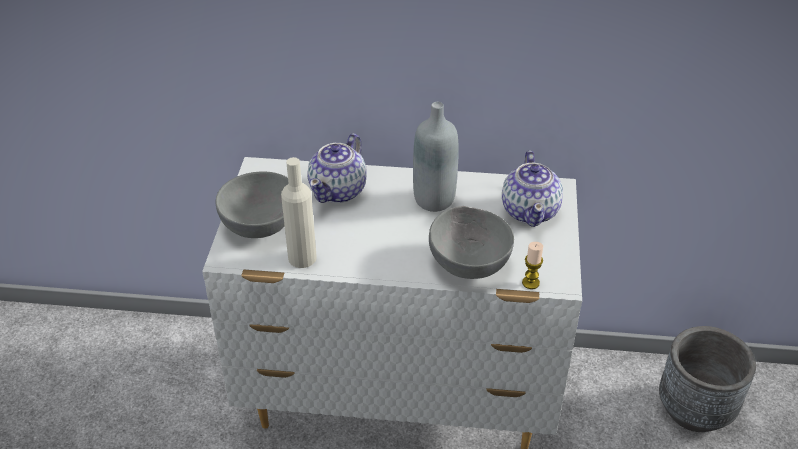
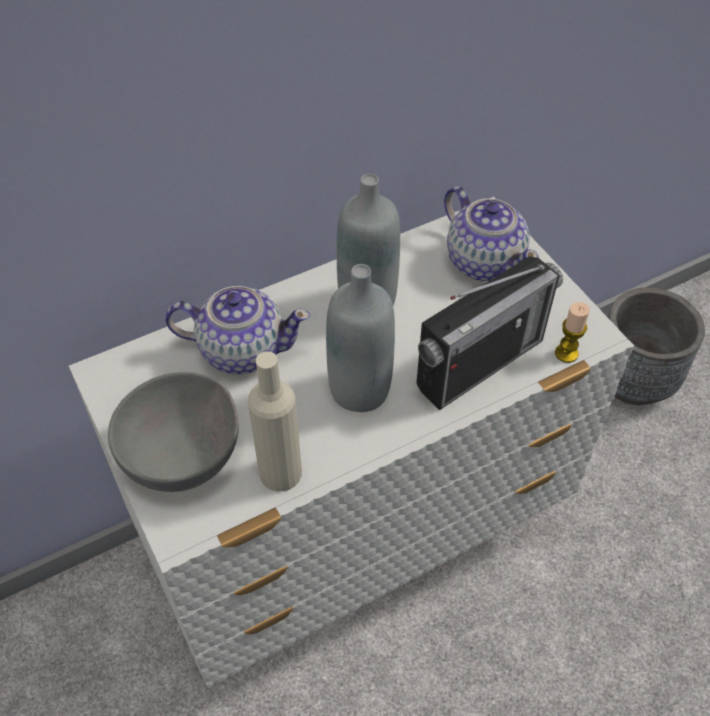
camera: 35 degrees left, 10 degrees up
(339, 190) = (241, 350): teapot -> teapot turned 75 degrees counterclockwise
(385, 240) = (360, 390): none -> grey bottle
(469, 262) = (480, 363): grey bowl -> radio

